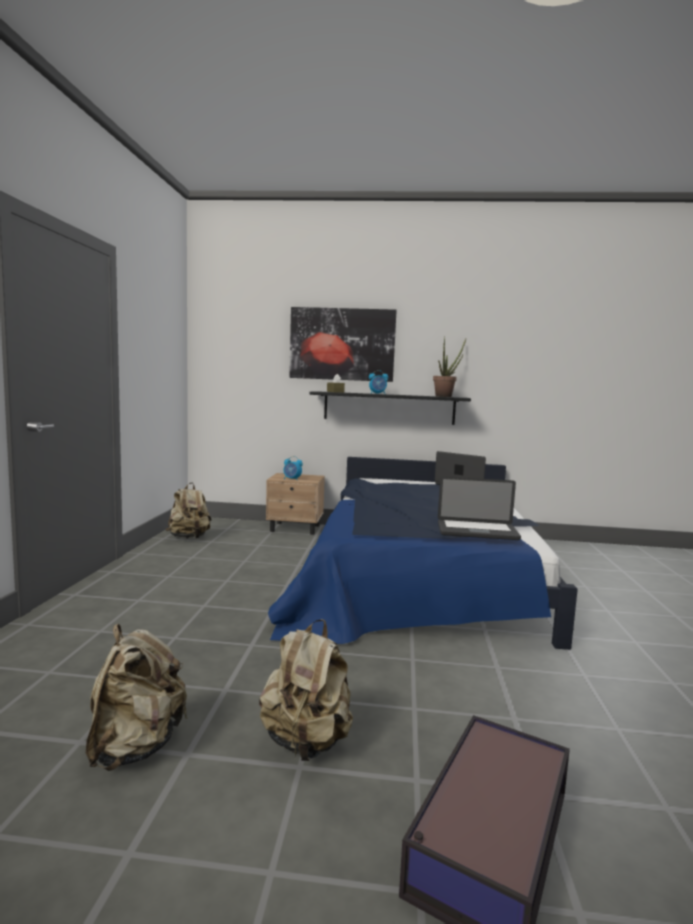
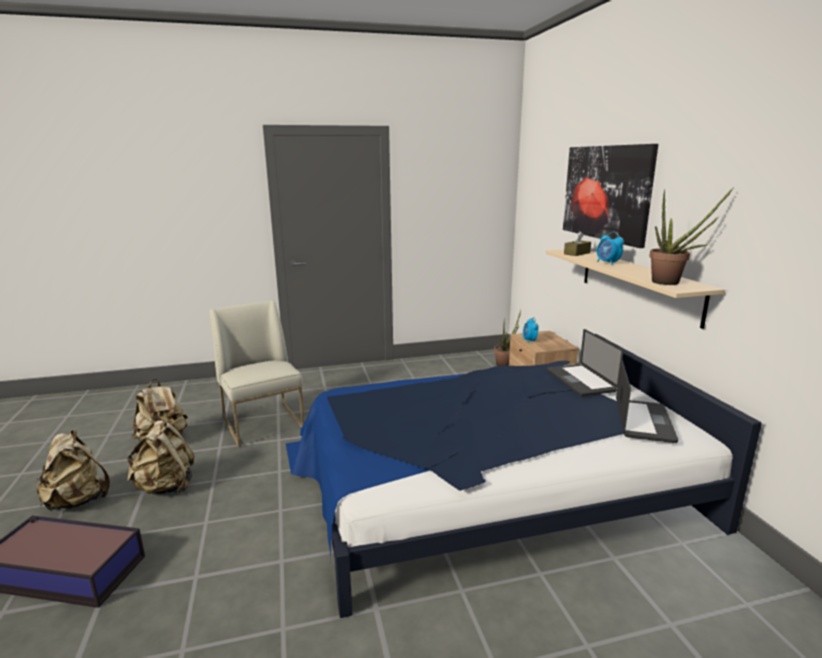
camera: 70 degrees right, 10 degrees up
(189, 538) = (453, 364): beige backpack -> beige backpack (78, 501)
(190, 650) = (264, 423): none -> white chair
(223, 523) = (505, 364): none -> potted plant
(389, 408) = (637, 283): black shelf -> beige shelf
(477, 531) = (377, 448): laptop -> laptop (580, 381)

